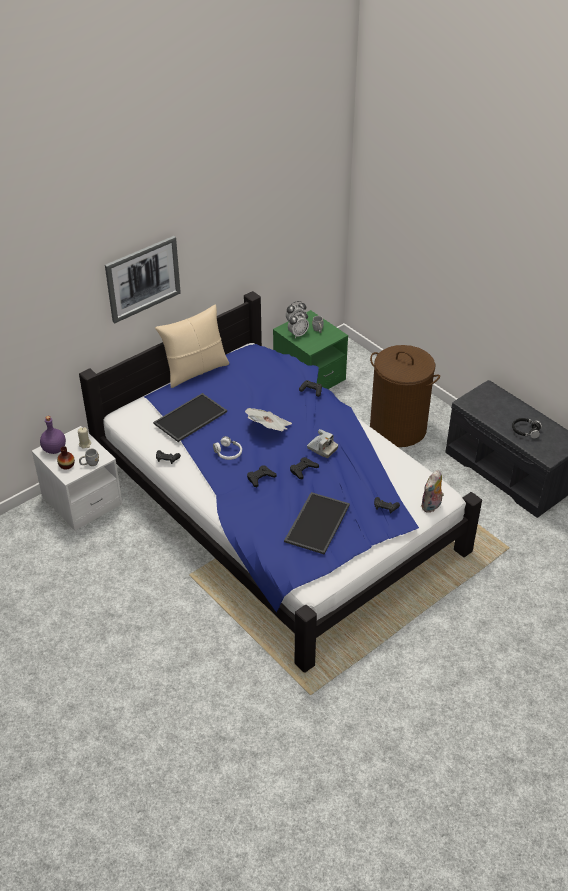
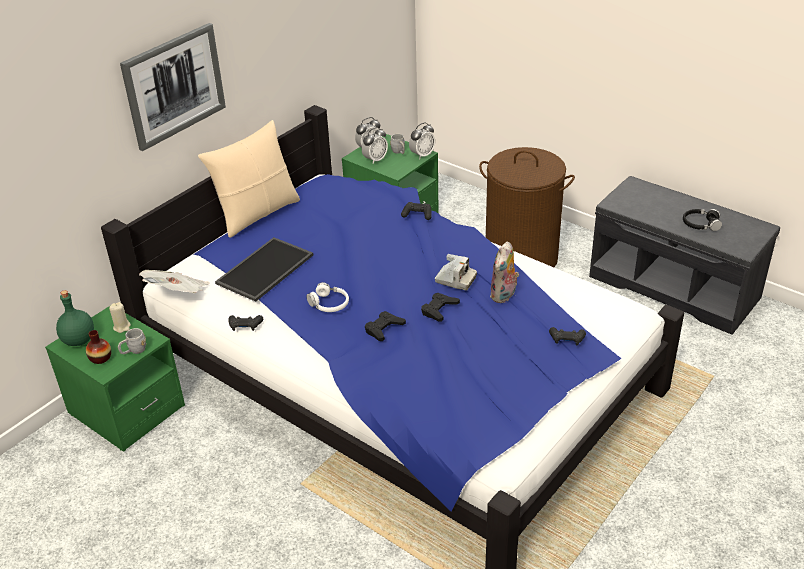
camera: 10 degrees left, 5 degrees down
(54, 450) = (78, 340): purple bottle -> green bottle
(82, 501) = (126, 410): white nightstand -> green nightstand
(269, 428) = (376, 267): newspaper -> newspaper (178, 294)
(316, 522) = (480, 373): tray -> none
(335, 335) = (422, 155): none -> alarm clock
(431, 506) = (625, 330): plush toy -> plush toy (504, 295)

